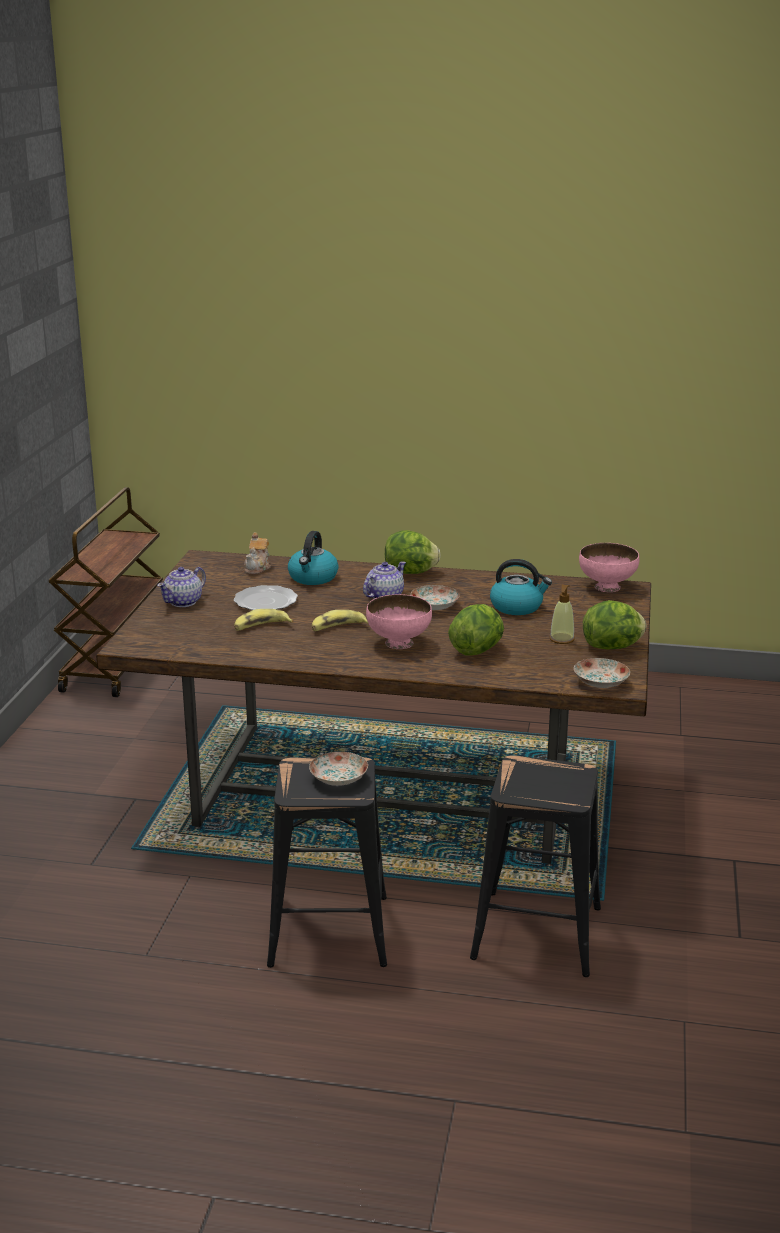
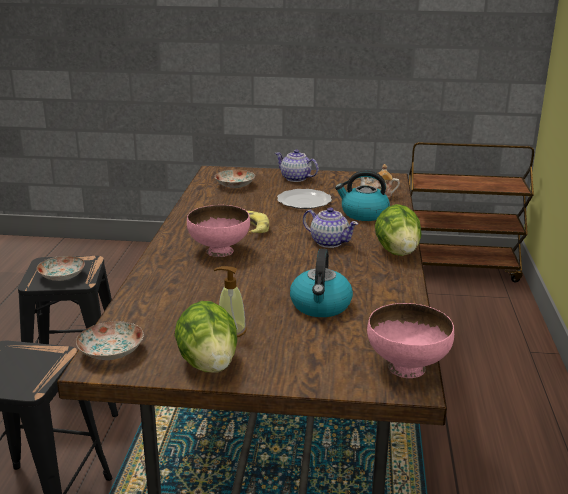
camera: 85 degrees right, 0 degrees up
(261, 627) = (251, 203): banana -> none
(435, 606) = (311, 264): plate -> plate (234, 185)
(477, 650) = (202, 285): lettuce -> none

